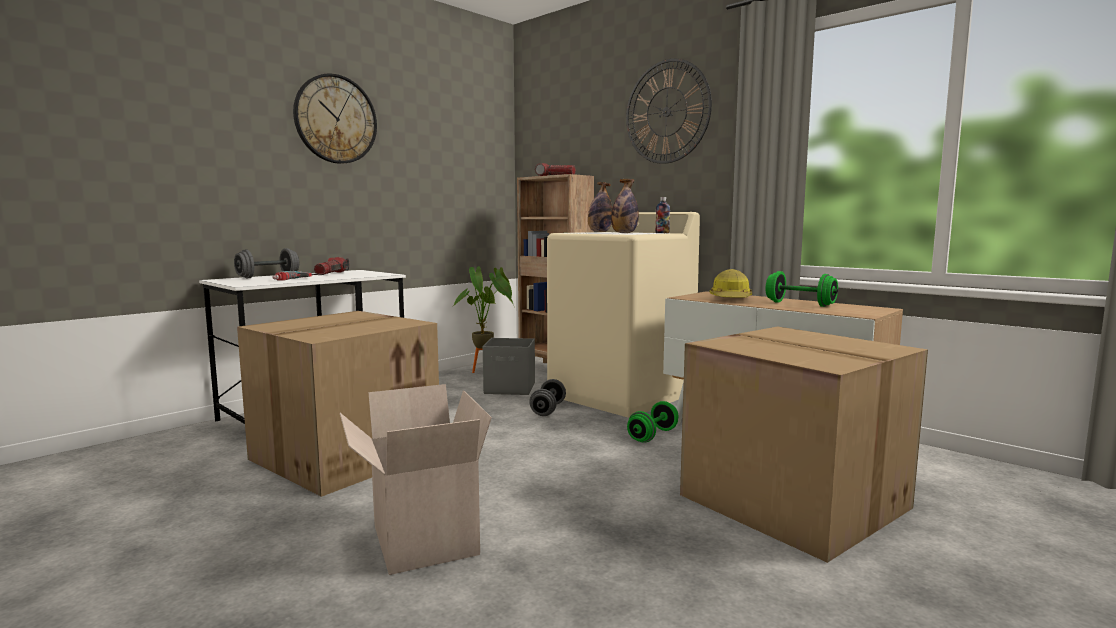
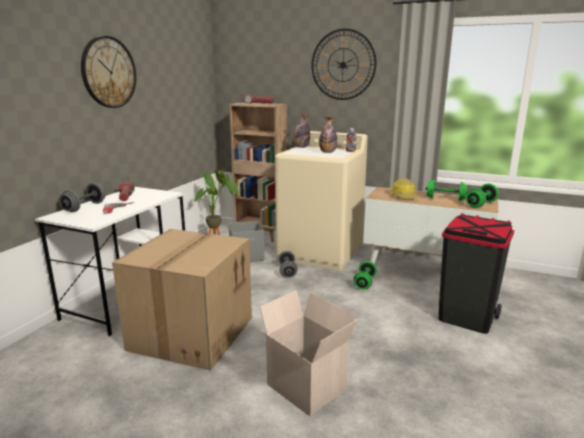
camera: 20 degrees left, 10 degrees up
(790, 501) = (466, 317): cardboard box -> black trash can
(856, 311) = (480, 204): none -> green dumbbell

